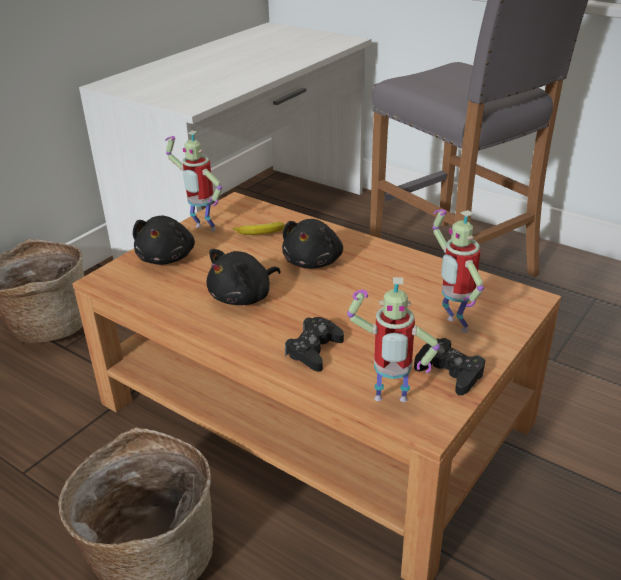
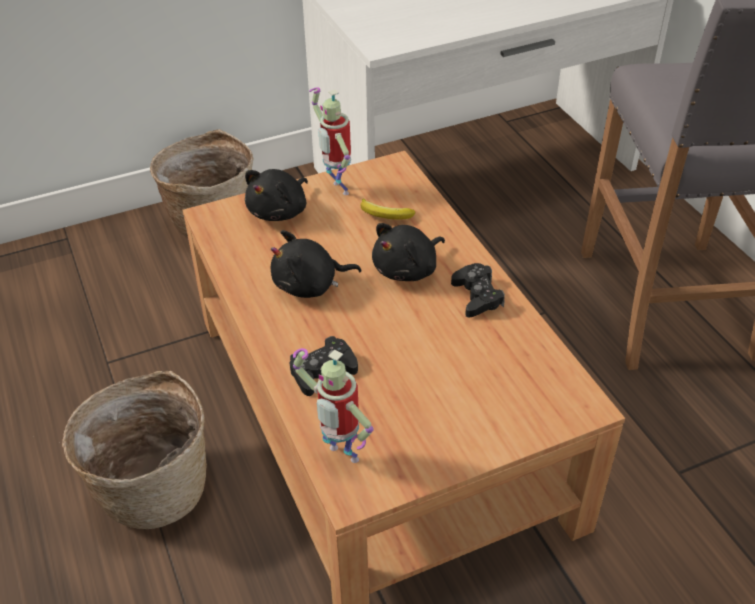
camera: 30 degrees right, 10 degrees up
(449, 372) = (422, 452): black game controller -> black game controller (477, 296)
(453, 325) = (475, 403): toy robot -> none

